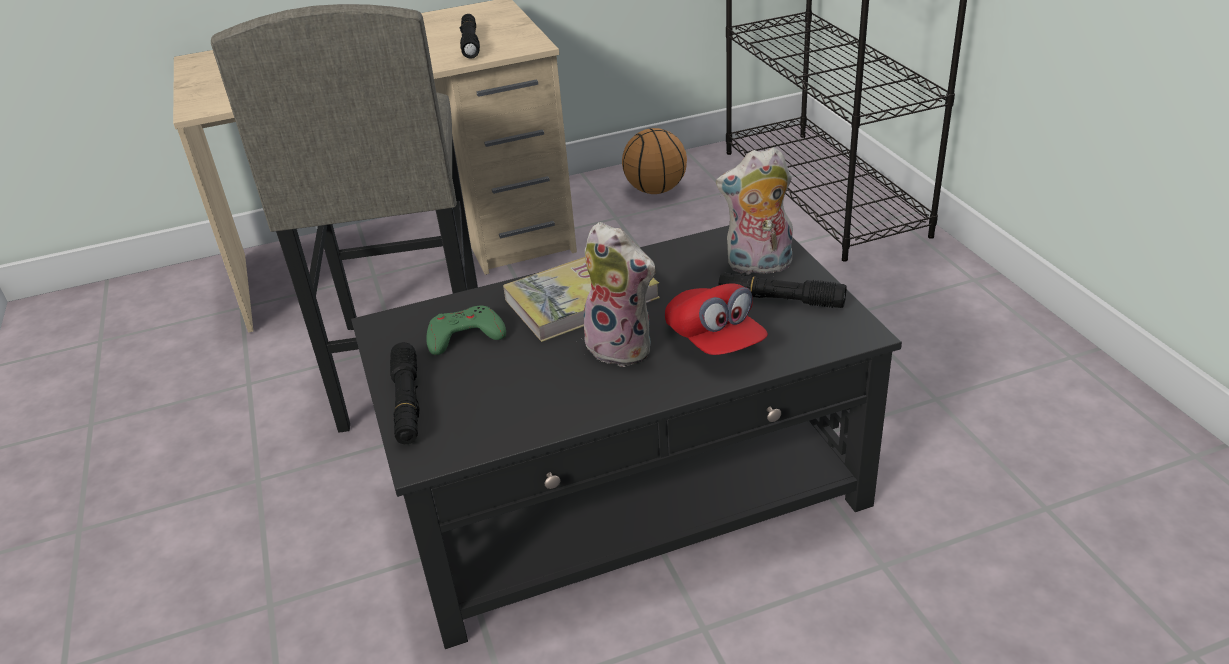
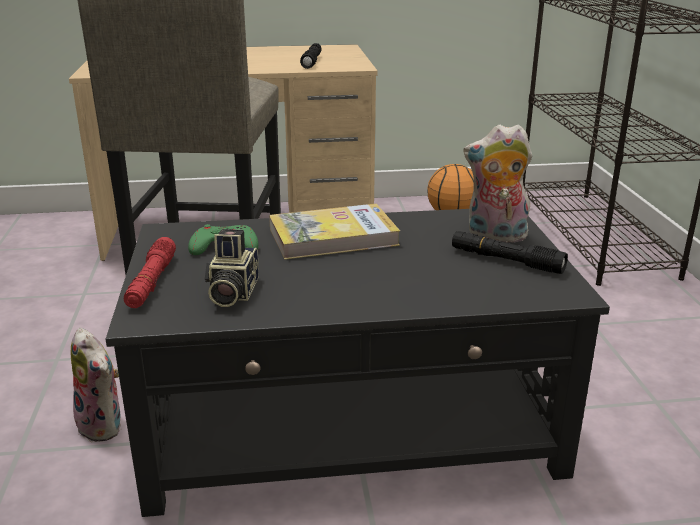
camera: 10 degrees right, 10 degrees down
(407, 402) = (151, 282): black flashlight -> red flashlight
(504, 400) = (231, 293): none -> camera
(623, 346) = (352, 272): plush toy -> plush toy (104, 426)
(715, 340) = (435, 280): red cap -> none

